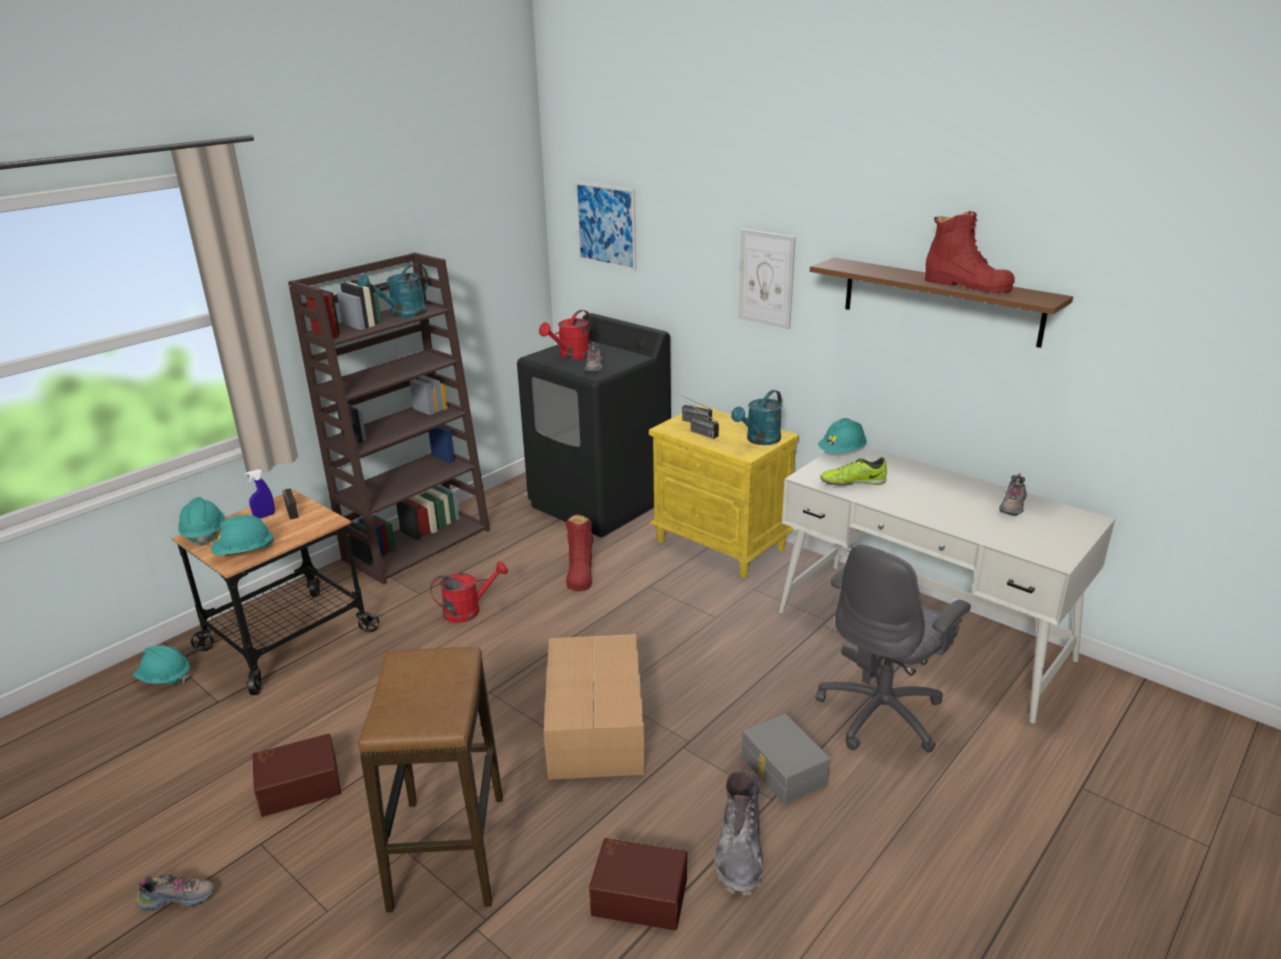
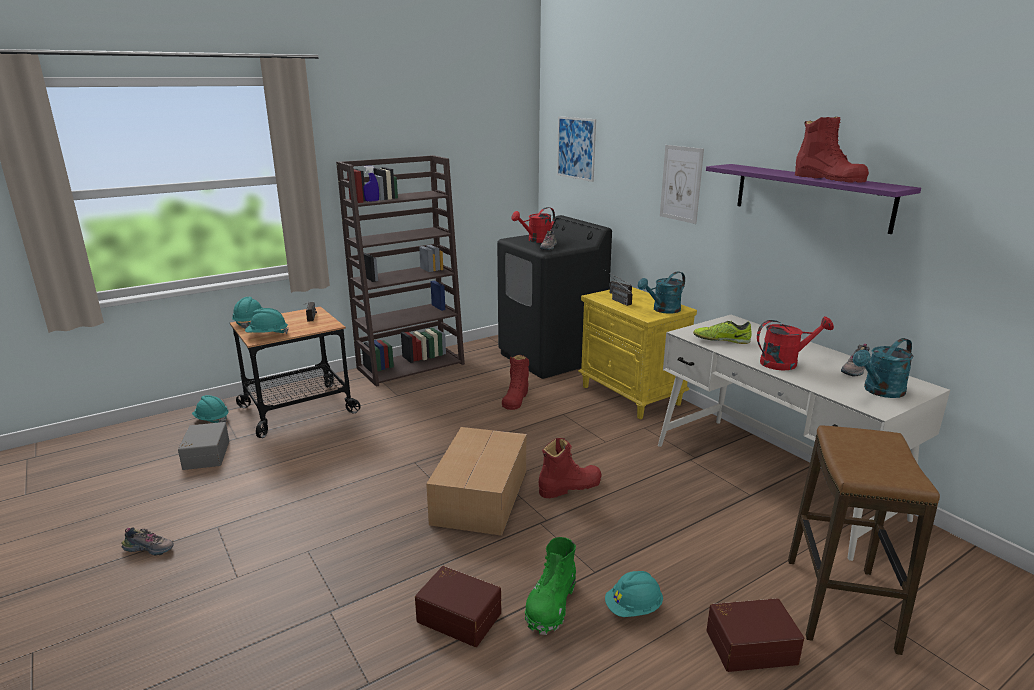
camera: 15 degrees right, 5 degrees down
(264, 516) = (292, 318): blue spray bottle -> blue spray bottle (372, 201)
(299, 785) = (260, 496): brown storage box -> brown storage box (750, 645)
(402, 314) = (415, 195): turquoise watering can -> turquoise watering can (879, 391)
(448, 851) = (336, 557): stool -> stool (839, 603)
(469, 610) = (425, 410): red watering can -> red watering can (785, 363)
(698, 689) = (569, 486): none -> red boot
(739, 854) = (551, 605): grey boot -> green boot
(782, 771) = (612, 554): grey storage box -> grey storage box (205, 455)
(842, 452) = (723, 321): turquoise hard hat -> turquoise hard hat (633, 608)
(882, 713) = (715, 529): grey office chair -> none
(940, 301) = (811, 196): brown shelf -> purple shelf

